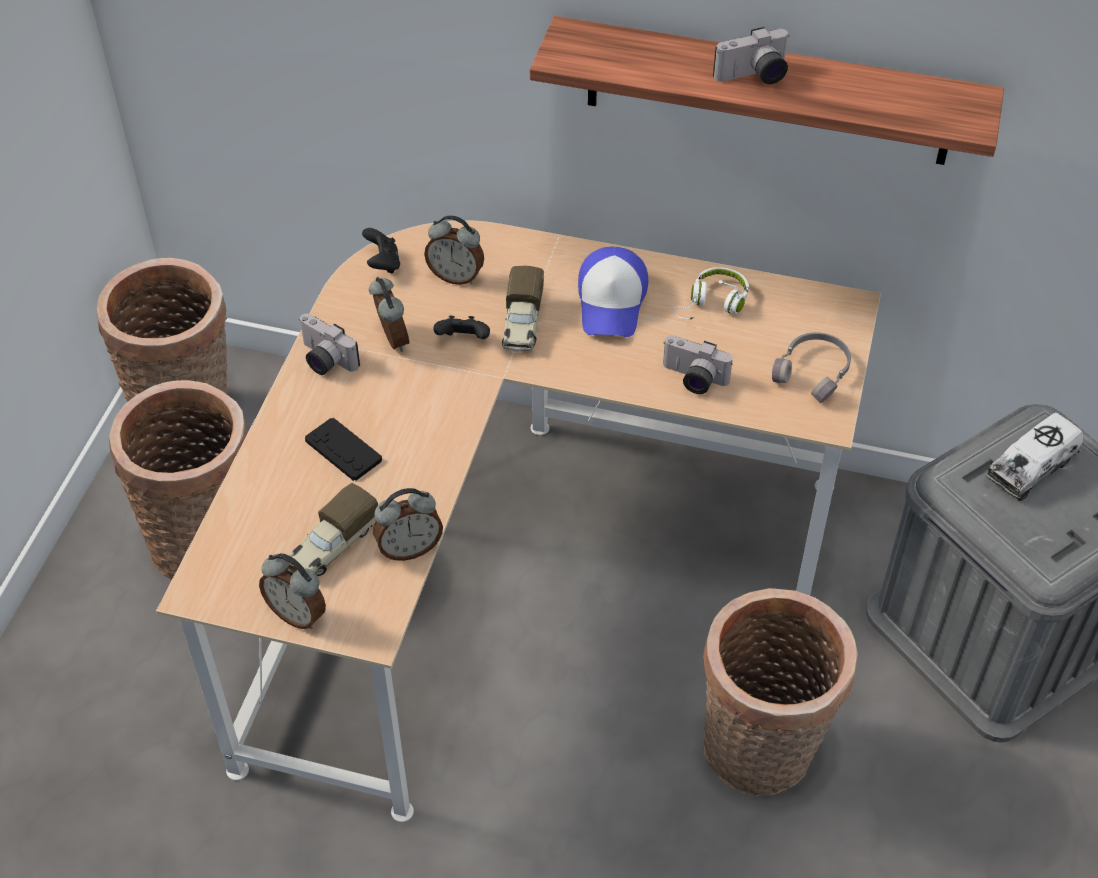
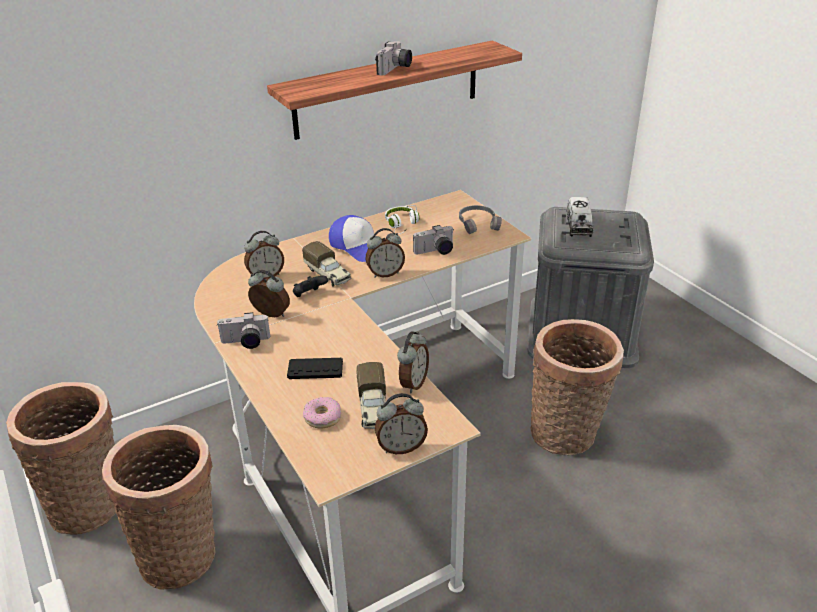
camera: 45 degrees left, 15 degrees down
(276, 516) = (323, 417): none -> donut
(383, 264) = (218, 291): black game controller -> none
(586, 370) = (385, 273): none -> alarm clock

